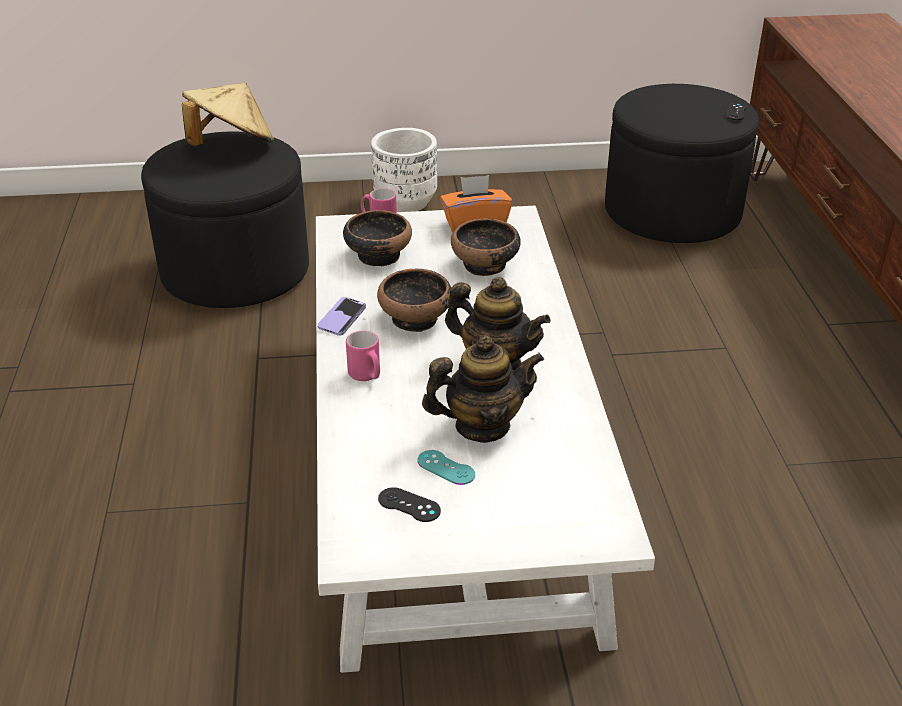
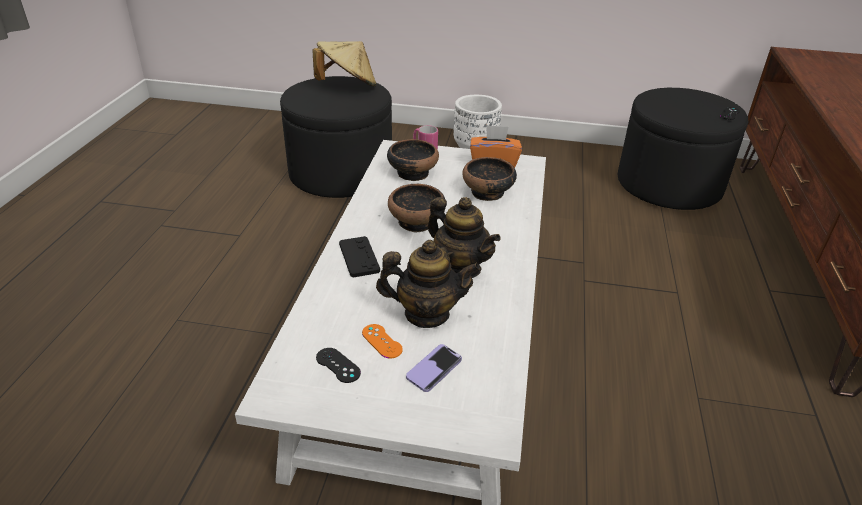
camera: 15 degrees right, 0 degrees up
(342, 318) = (363, 212): phone -> phone (434, 369)
(367, 376) = (359, 257): pink mug -> black game controller
(446, 467) = (382, 341): turquoise game controller -> orange game controller

